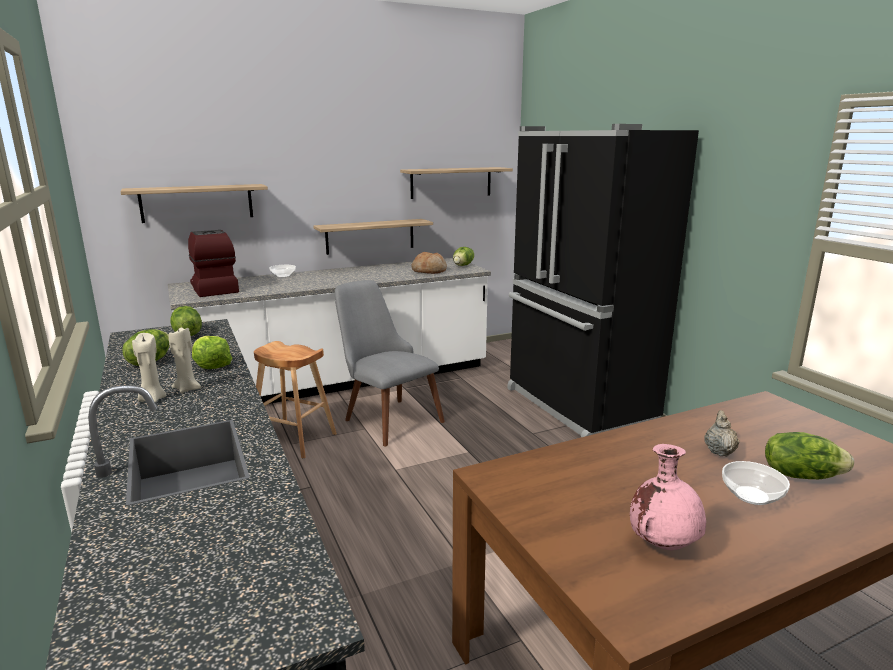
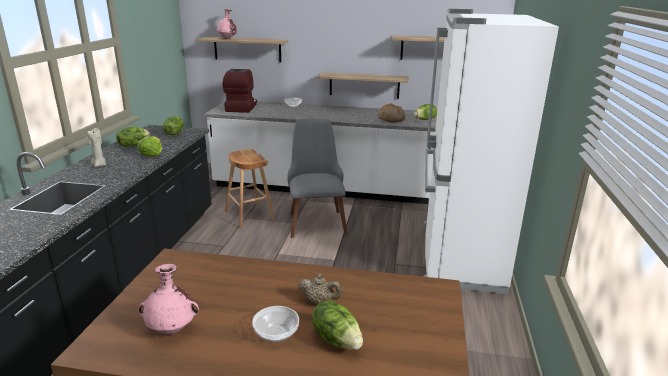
camera: 35 degrees right, 5 degrees up
(171, 188) = (227, 38): none -> pink vase
(187, 389) = (120, 164): beige candle -> none
(577, 406) = (458, 257): black fridge -> white fridge
(719, 451) = (320, 301): beige teapot -> beige teapot turned 60 degrees clockwise

